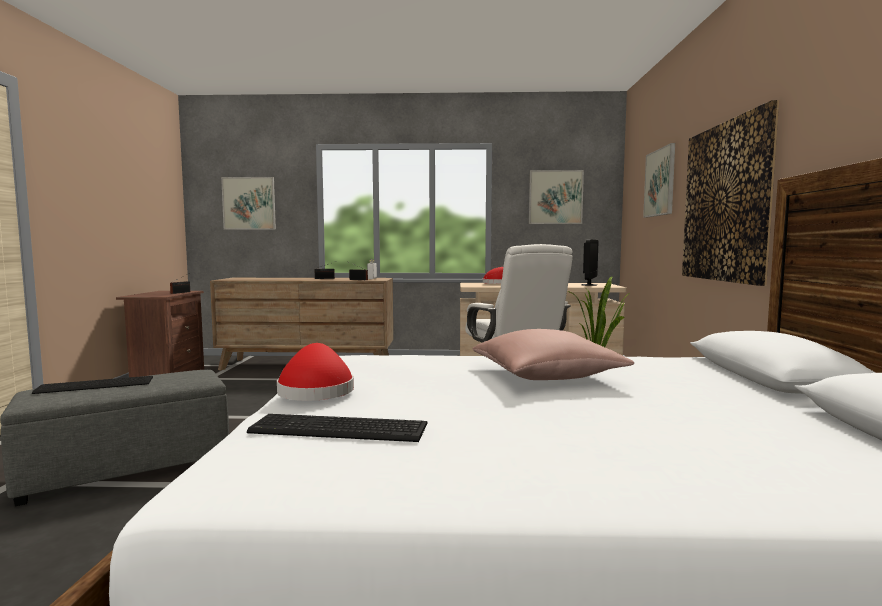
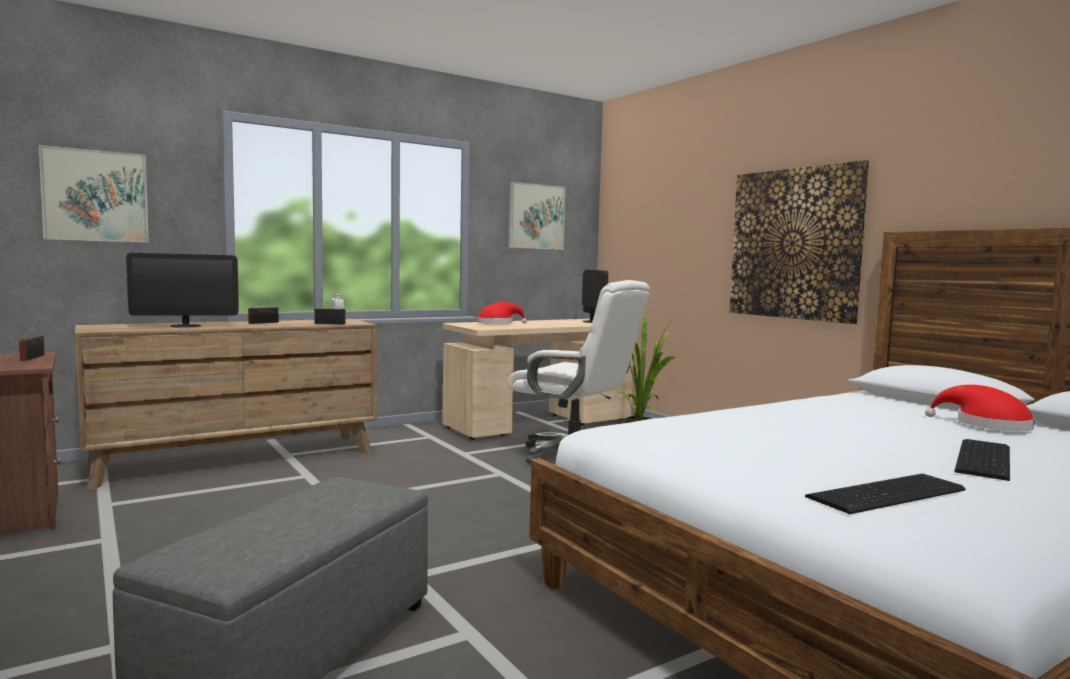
camera: 35 degrees left, 0 degrees up
(97, 385) = (258, 527): keyboard -> keyboard (986, 459)
(276, 279) = (185, 326): none -> monitor
(316, 391) = (740, 467): red hat -> red hat (986, 425)
(546, 375) = (834, 422): pink pillow -> none
(660, 182) = (678, 213): picture -> none

